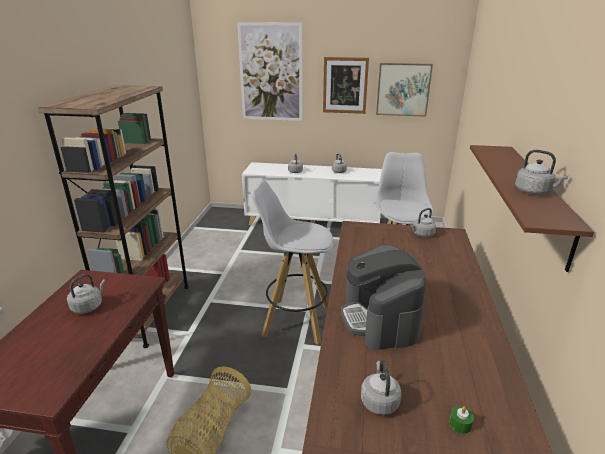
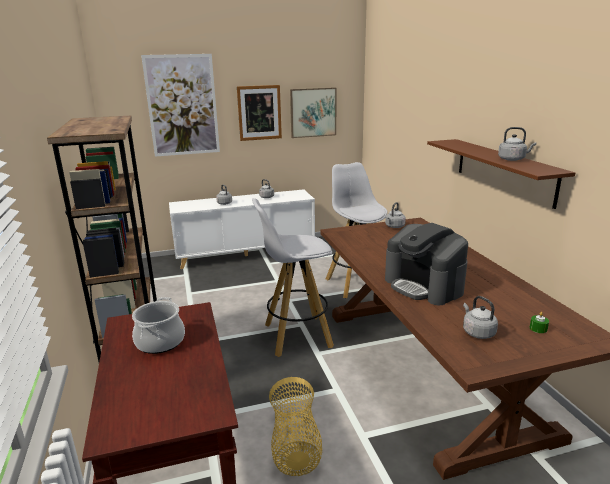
camera: 25 degrees left, 5 degrees down
(88, 306) = (160, 341): grey kettle -> cooking pot

